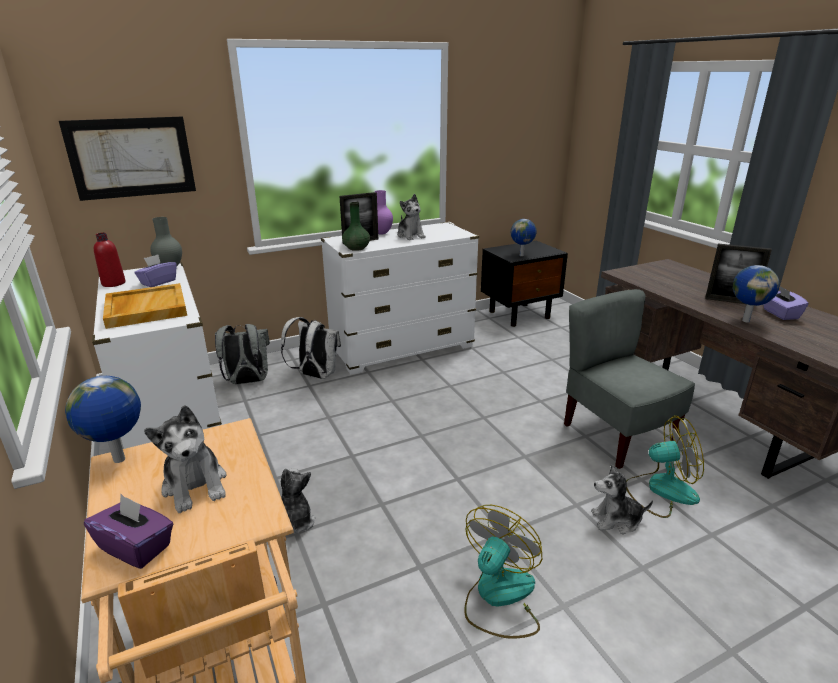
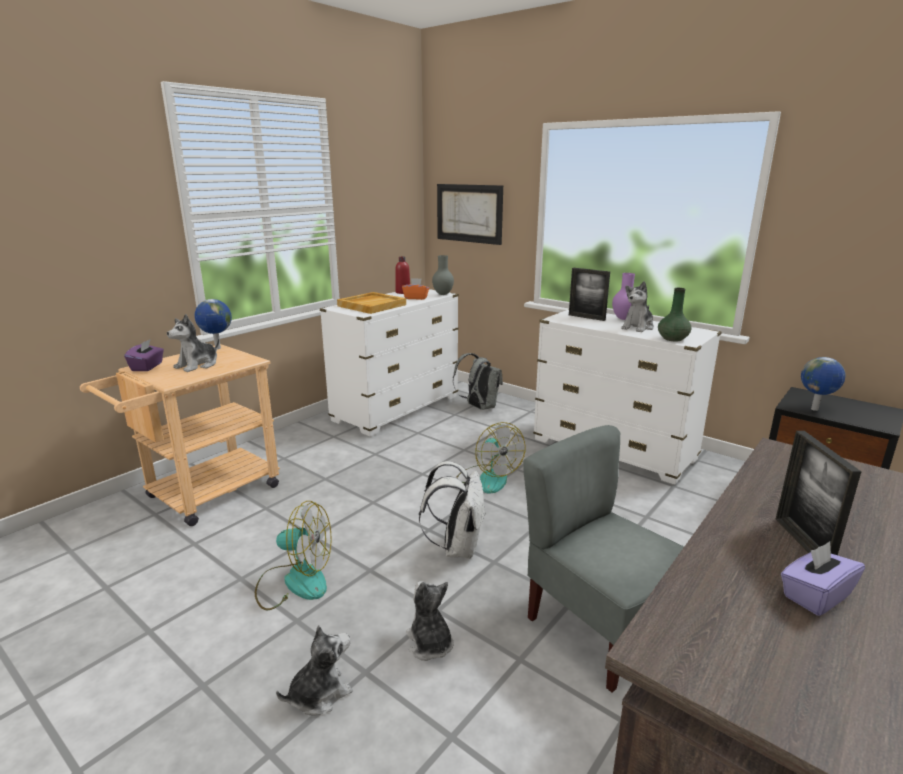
camera: 65 degrees right, 5 degrees down
(158, 282) = (416, 298): purple tissue box -> orange tissue box
(295, 521) = (335, 475): plush toy -> plush toy (319, 694)
(315, 375) = (517, 426): white backpack -> white backpack (457, 547)
(356, 248) = (565, 319): green vase -> green vase (673, 339)
(616, 435) = (600, 628): grey chair -> grey chair turned 75 degrees counterclockwise
(660, 490) = (509, 679): fan -> fan (488, 478)
(745, 320) = (724, 555): globe -> none

